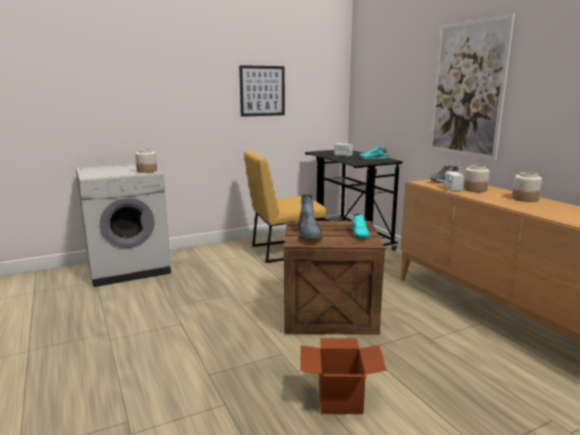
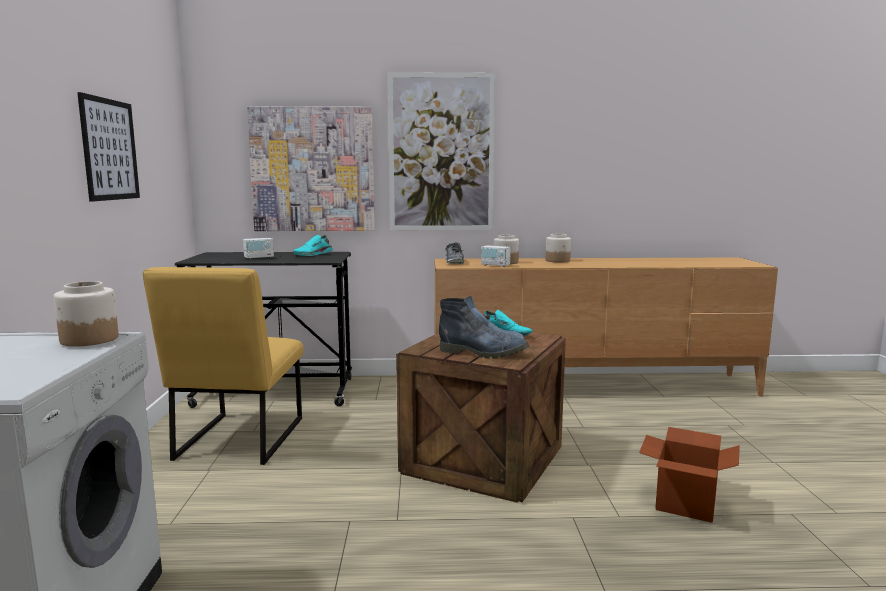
camera: 65 degrees left, 5 degrees down
(396, 100) = (313, 170): none -> picture

